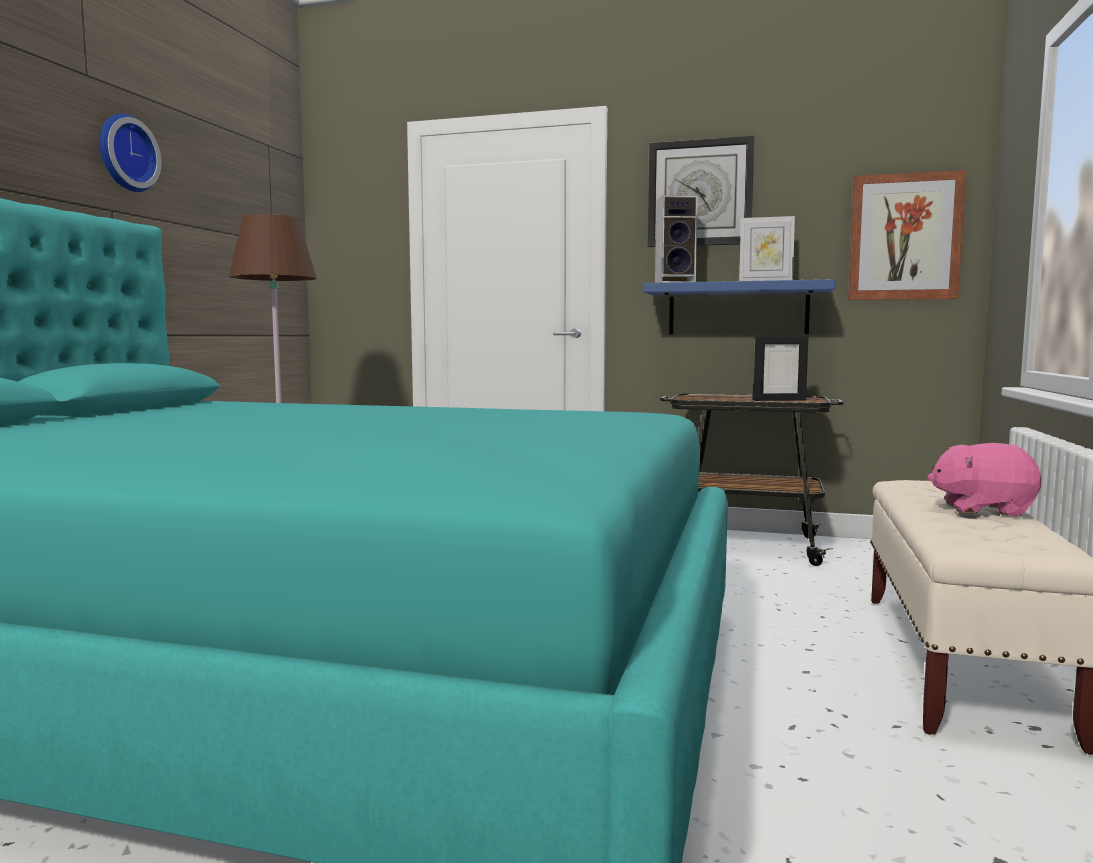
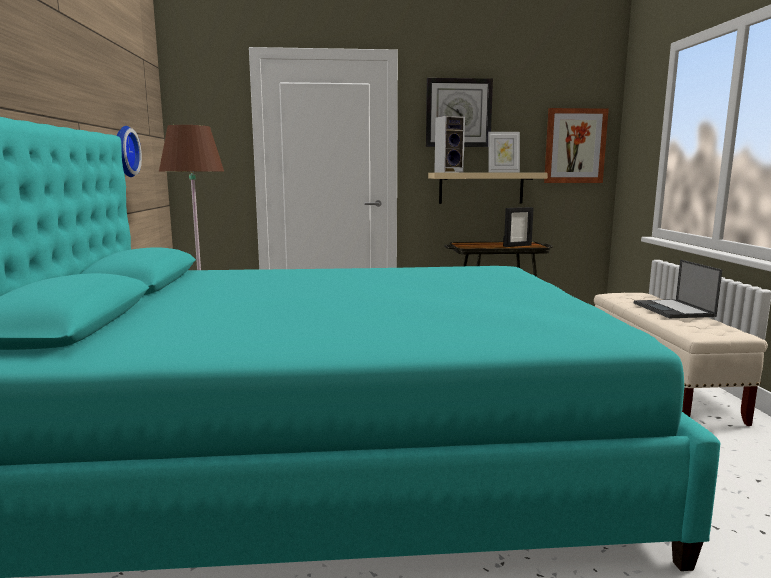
camera: 20 degrees left, 5 degrees up
(124, 153) = (83, 75): wall clock -> wall clock (123, 151)
(738, 309) = (481, 188): blue shelf -> beige shelf
(982, 509) = (674, 310): pink plush toy -> laptop

